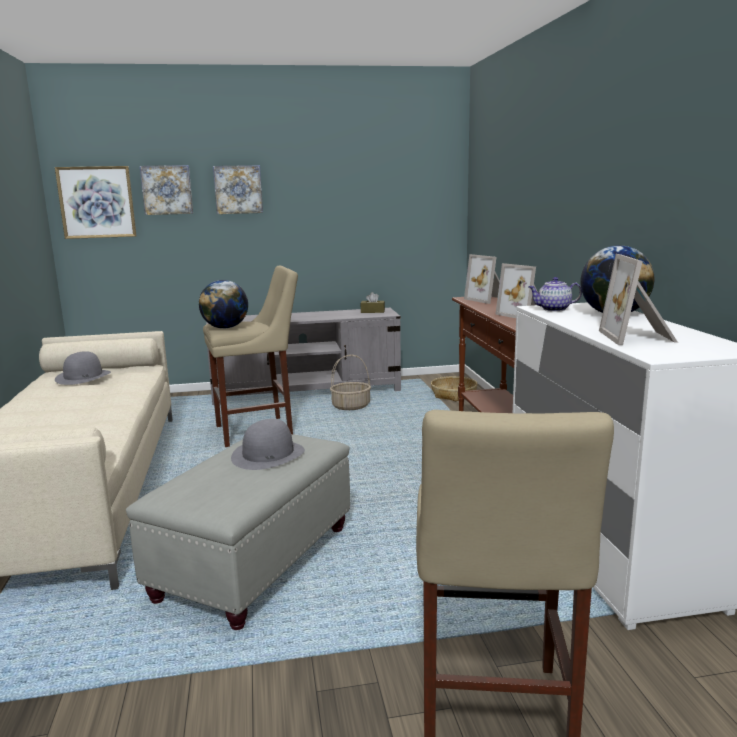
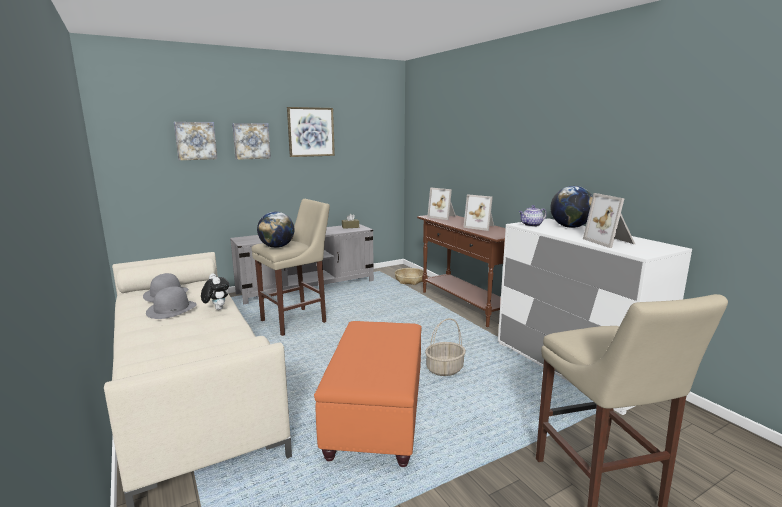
camera: 20 degrees left, 0 degrees up
(97, 202) = (136, 150): picture -> picture (311, 132)
(116, 398) = (216, 309): none -> plush toy
(256, 562) = (376, 416): grey ottoman -> orange ottoman
(268, 455) = (379, 339): grey hat -> grey hat (171, 309)
(350, 406) = (348, 295): basket -> basket (444, 369)

